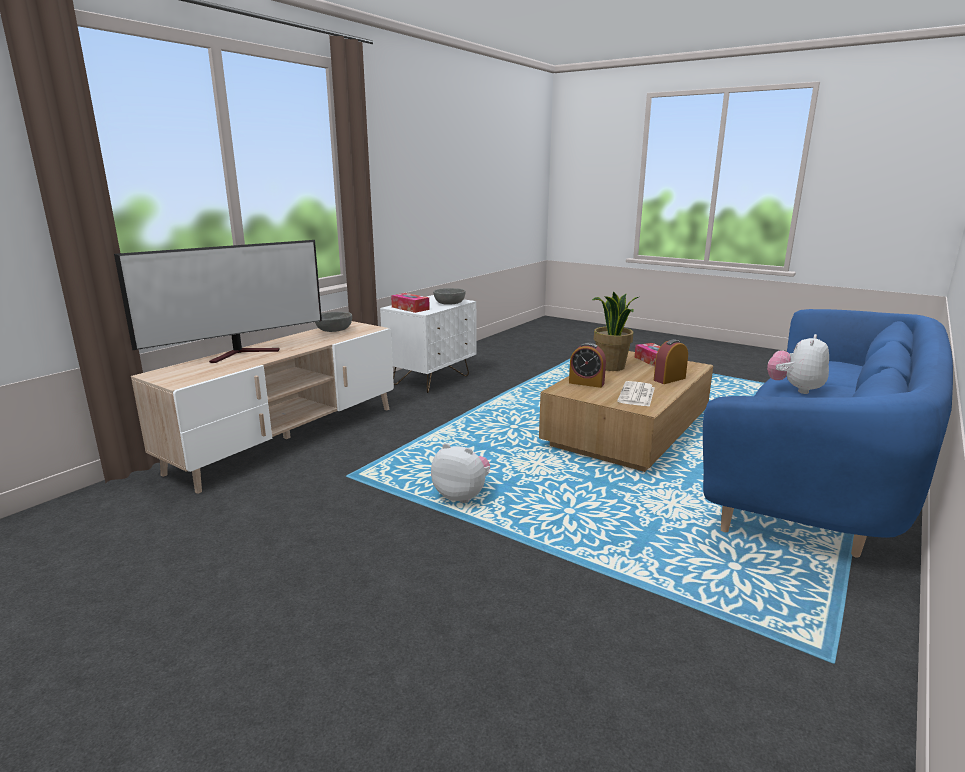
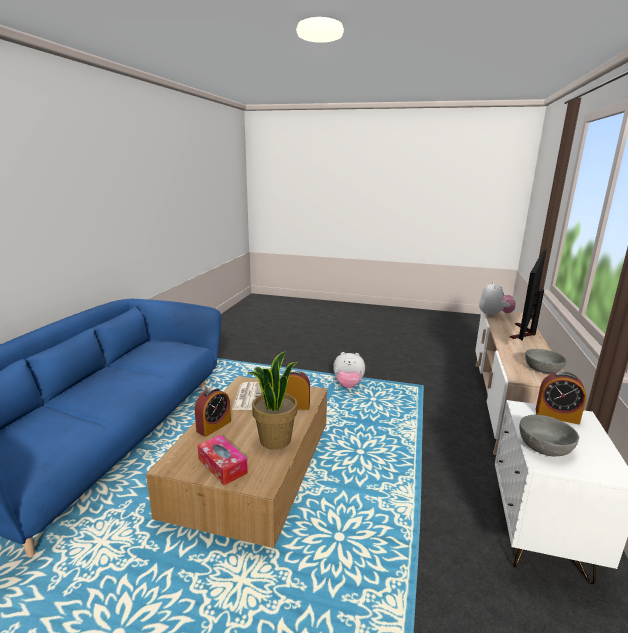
camera: 160 degrees right, 0 degrees up
(410, 308) = (557, 416): tissue box -> alarm clock
(795, 389) = (116, 393): plush toy -> plush toy (494, 315)

